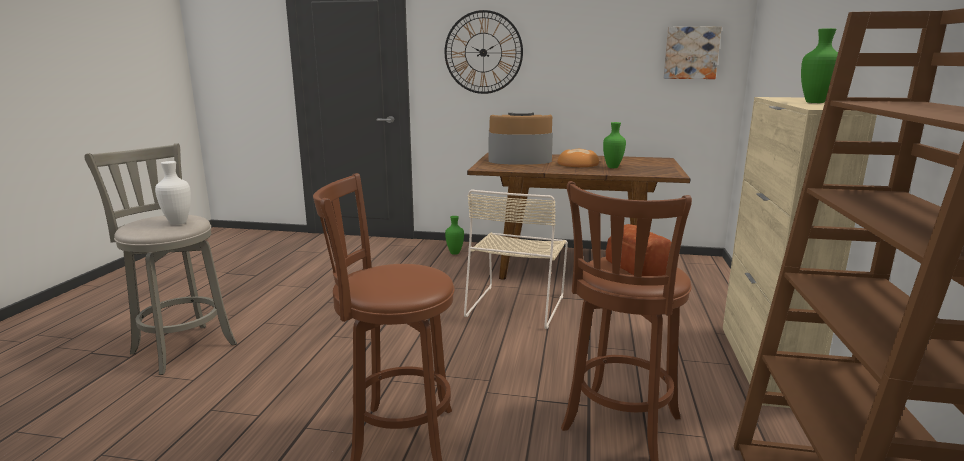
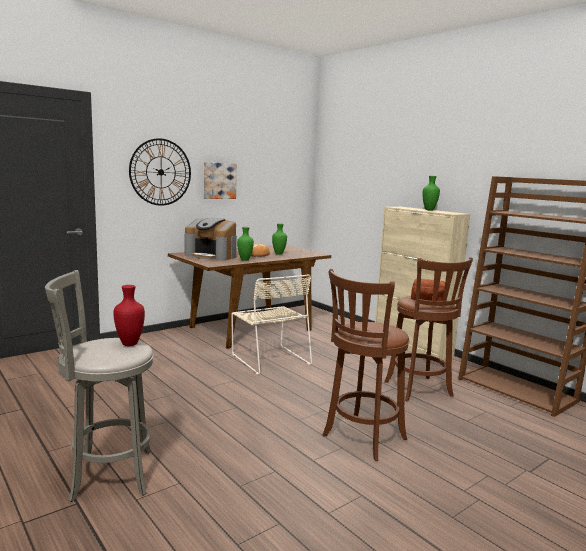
camera: 50 degrees left, 5 degrees down
(177, 223) = (129, 344): white vase -> red vase
(455, 253) = (160, 341): green vase -> green vase (245, 260)
(519, 160) = (211, 256): coffee machine -> coffee machine turned 105 degrees counterclockwise
(691, 53) = (288, 176): picture -> picture (219, 180)

